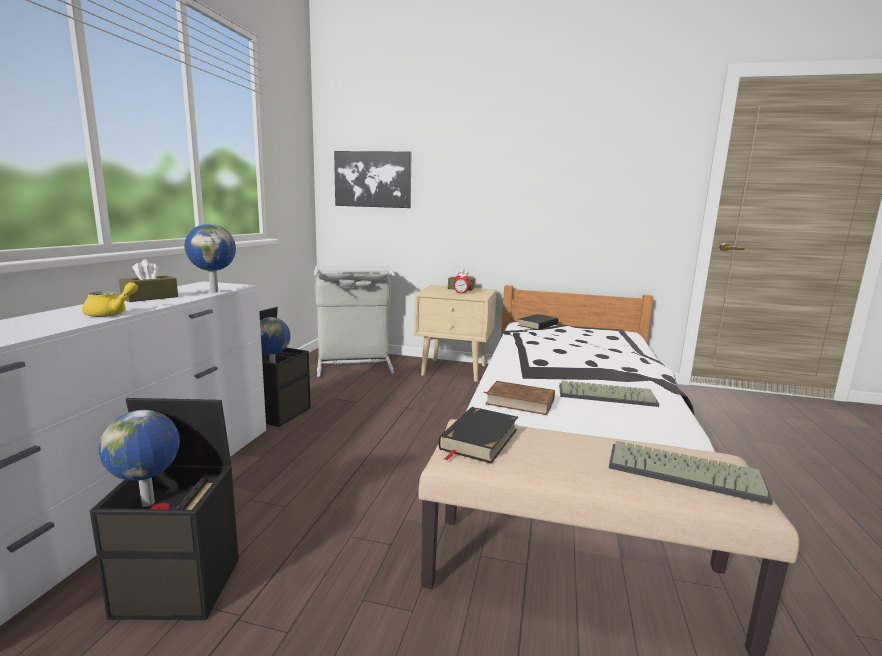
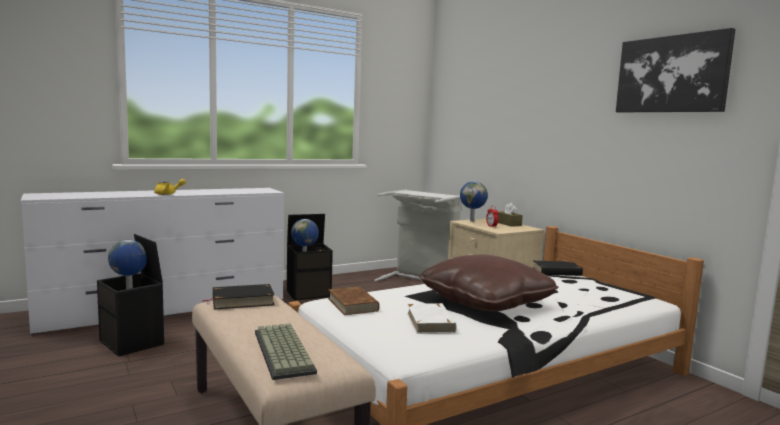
camera: 45 degrees right, 5 degrees down
(150, 297) = (209, 191): brown tissue box -> none
(214, 291) = (247, 192): globe -> globe (472, 221)
(373, 179) = (462, 116): picture -> picture (671, 74)
(578, 364) = (485, 302): none -> brown pillow
(607, 395) = (430, 322): keyboard -> white book

